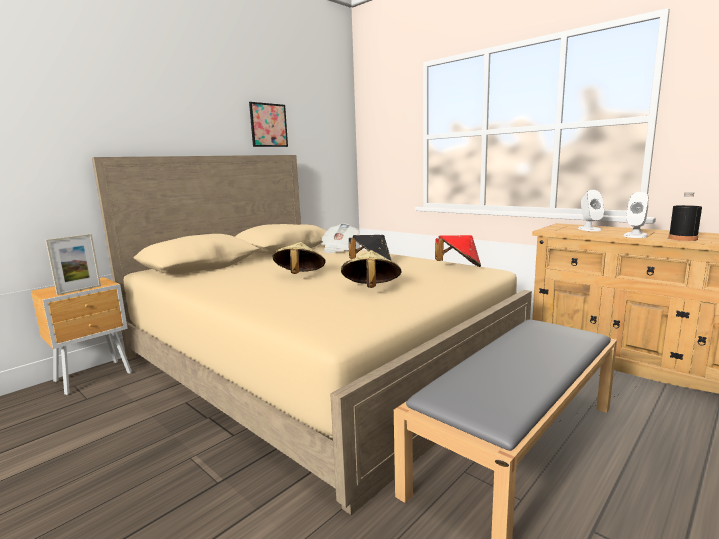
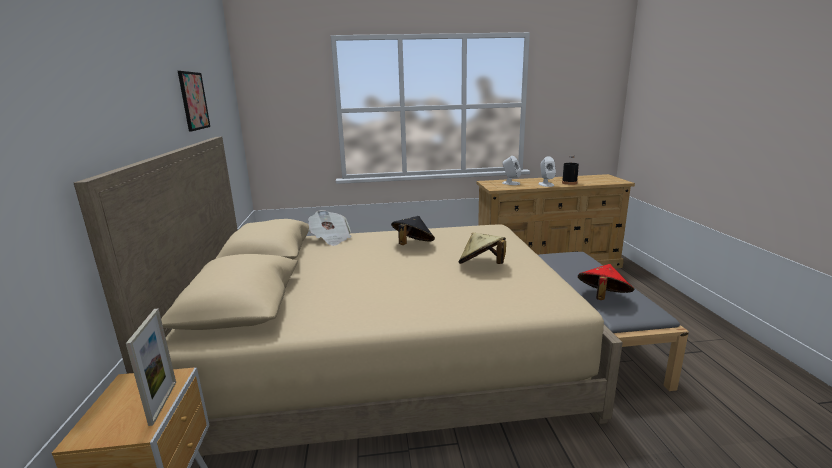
camera: 50 degrees left, 5 degrees up
(299, 276) = (393, 275): beige hat -> none
(458, 267) = (471, 229): red hat -> red hat (602, 298)

